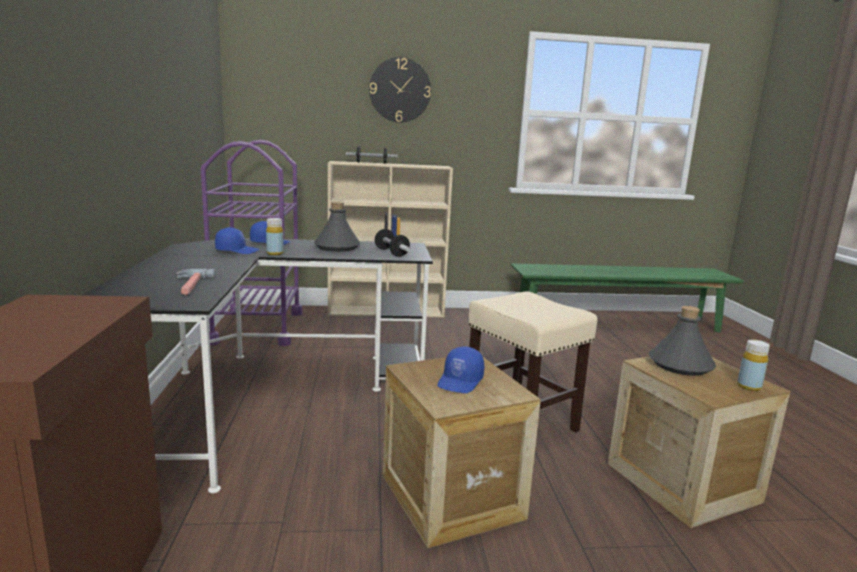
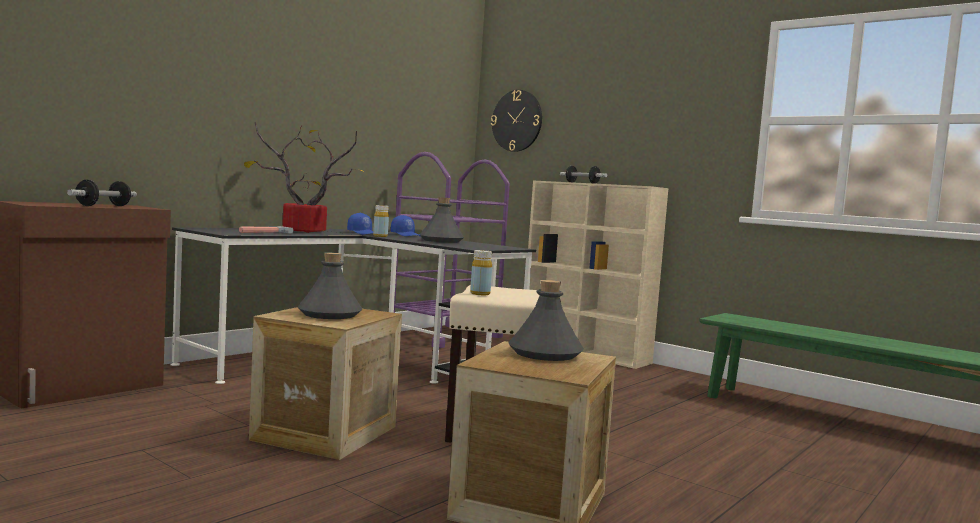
camera: 45 degrees right, 10 degrees down
(192, 267) = (300, 231): none -> potted plant
(391, 253) = (469, 246): dumbbell -> dumbbell (103, 206)
(400, 90) = (622, 106): wall clock -> wall clock (517, 121)
(461, 381) = (330, 314): blue cap -> grey bottle
(749, 386) = (552, 372): yellow bottle -> yellow bottle (480, 294)

